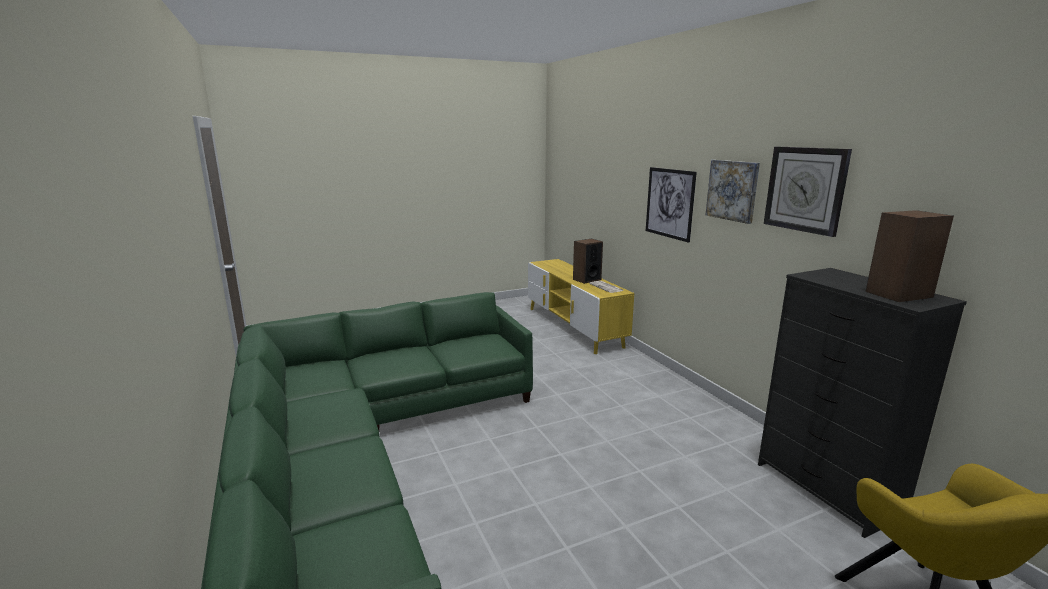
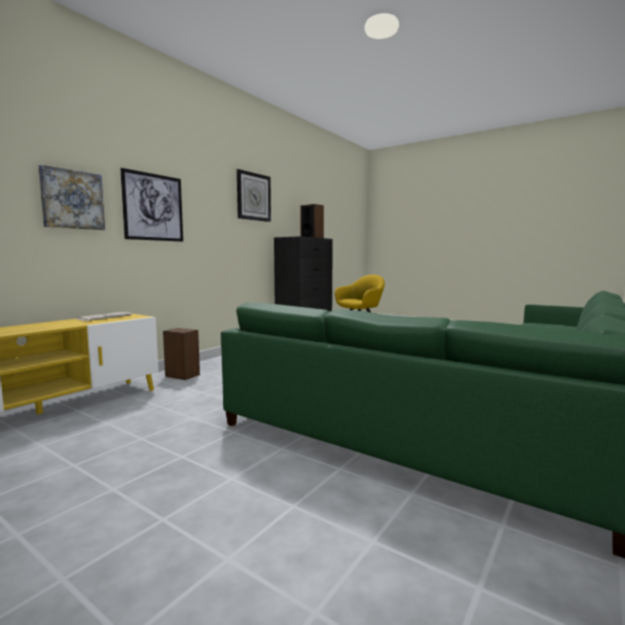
camera: 120 degrees left, 10 degrees down
(586, 279) = (60, 323): speaker -> speaker (182, 375)
(732, 190) = (213, 196): picture -> picture (72, 199)

